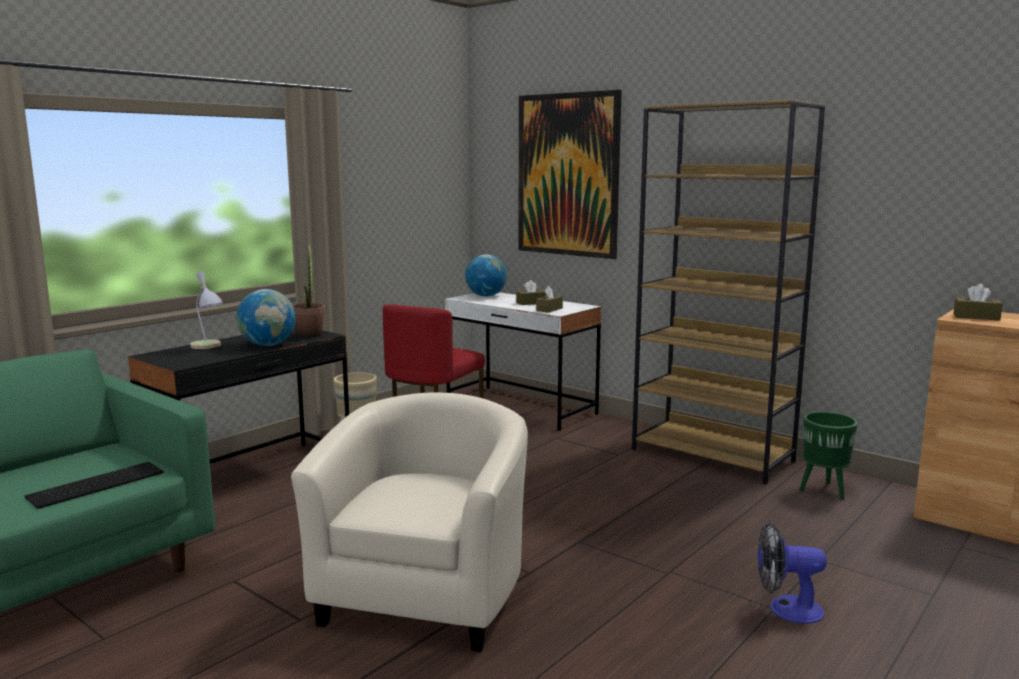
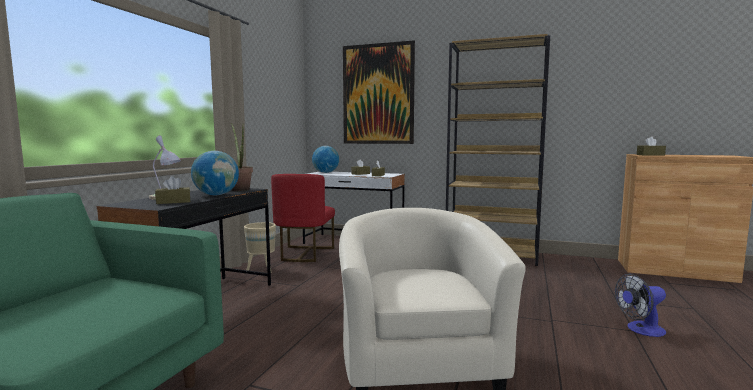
camera: 20 degrees left, 5 degrees down
(97, 484) = (122, 309): keyboard -> none
(206, 356) = (173, 202): none -> brown tissue box
(824, 491) = (569, 265): green planter -> none

